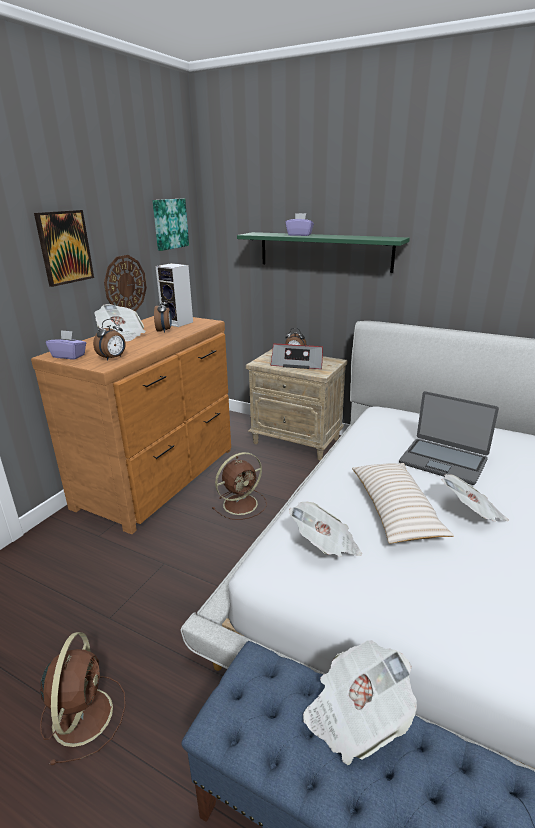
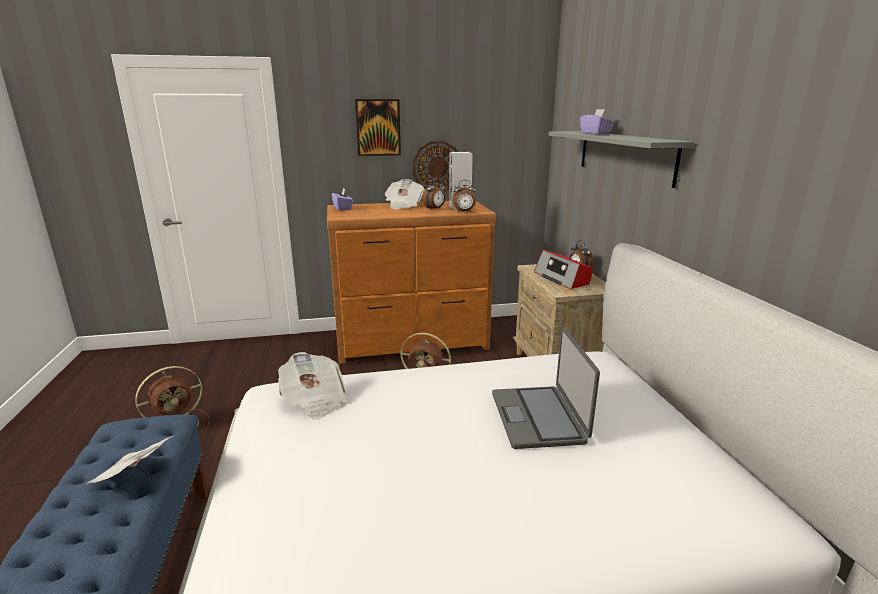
camera: 50 degrees right, 5 degrees down
(113, 358) = (356, 215): alarm clock -> alarm clock (464, 212)
(169, 224) = (506, 118): picture -> none
(324, 251) = (624, 155): green shelf -> grey shelf
(395, 510) = (403, 416): beige pillow -> none
(471, 513) = (452, 461): newspaper -> none

